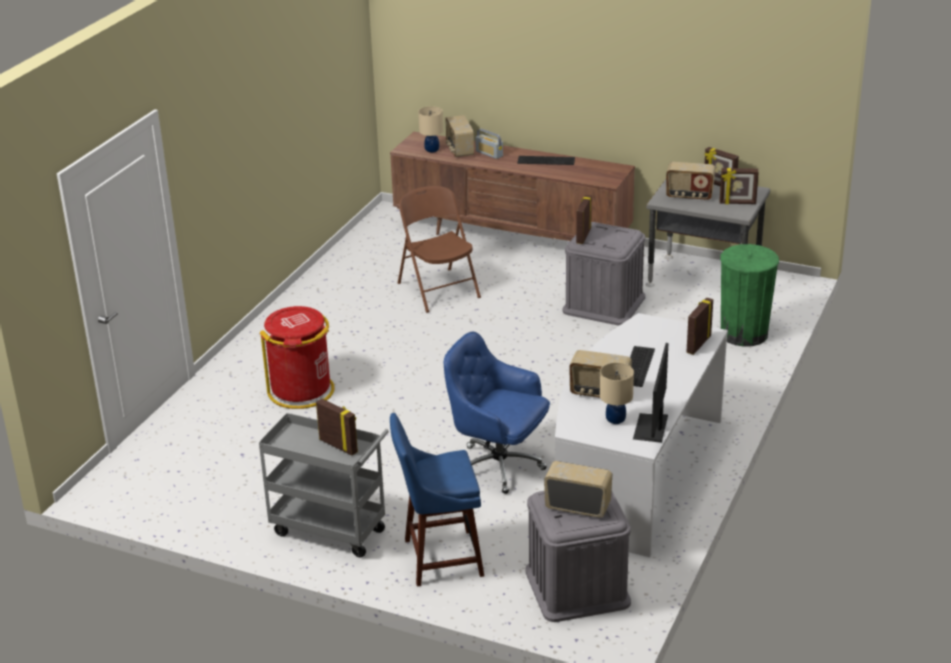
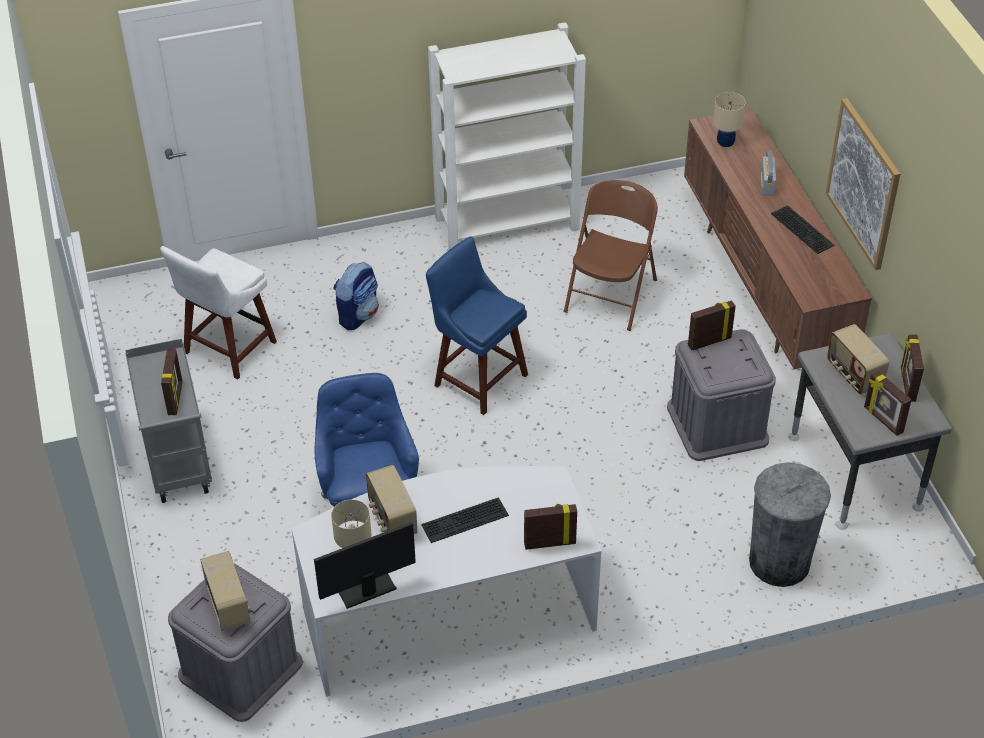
camera: 50 degrees right, 15 degrees up
(245, 462) = (226, 350): none -> white chair
(302, 391) = (358, 315): red trash can -> backpack
(310, 297) = (507, 223): none -> white bookcase
(438, 558) = (203, 551): blue chair -> blue chair (477, 377)
(459, 150) = (749, 160): radio -> none
(591, 90) = (864, 183): none -> picture
(744, 334) = (779, 562): green trash can -> grey trash can

